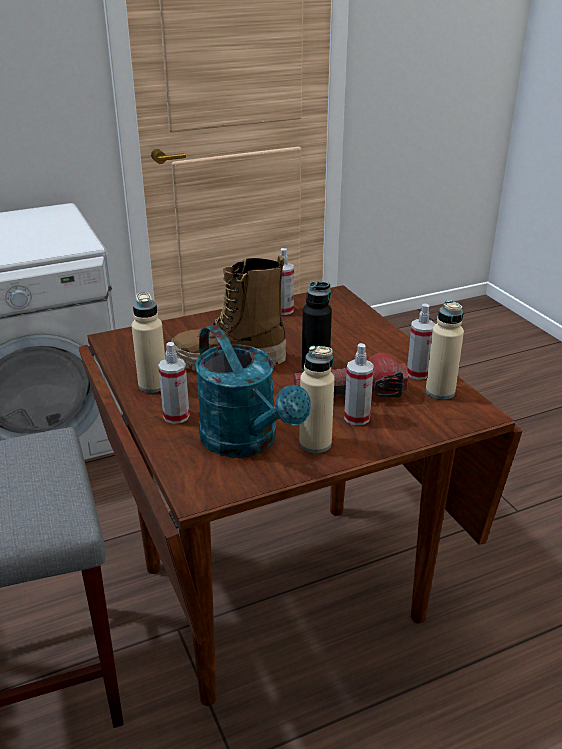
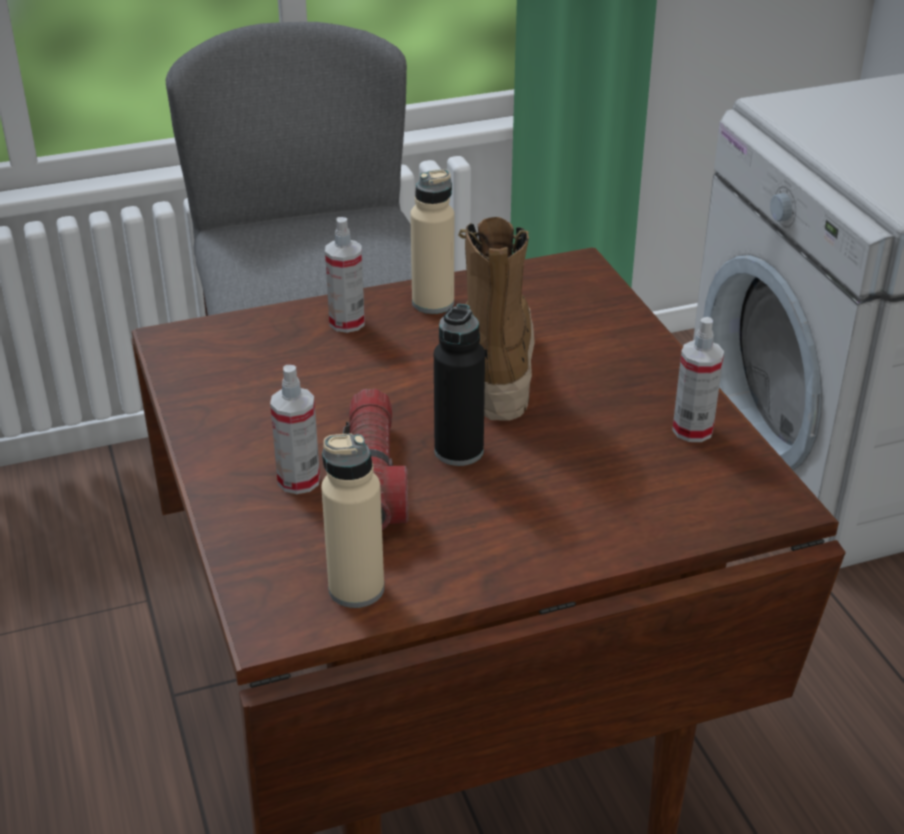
camera: 95 degrees right, 5 degrees up
(246, 442) = (266, 376): turquoise watering can -> none
(315, 443) = (243, 434): beige bottle -> none
(418, 373) = (427, 571): spray bottle -> none

